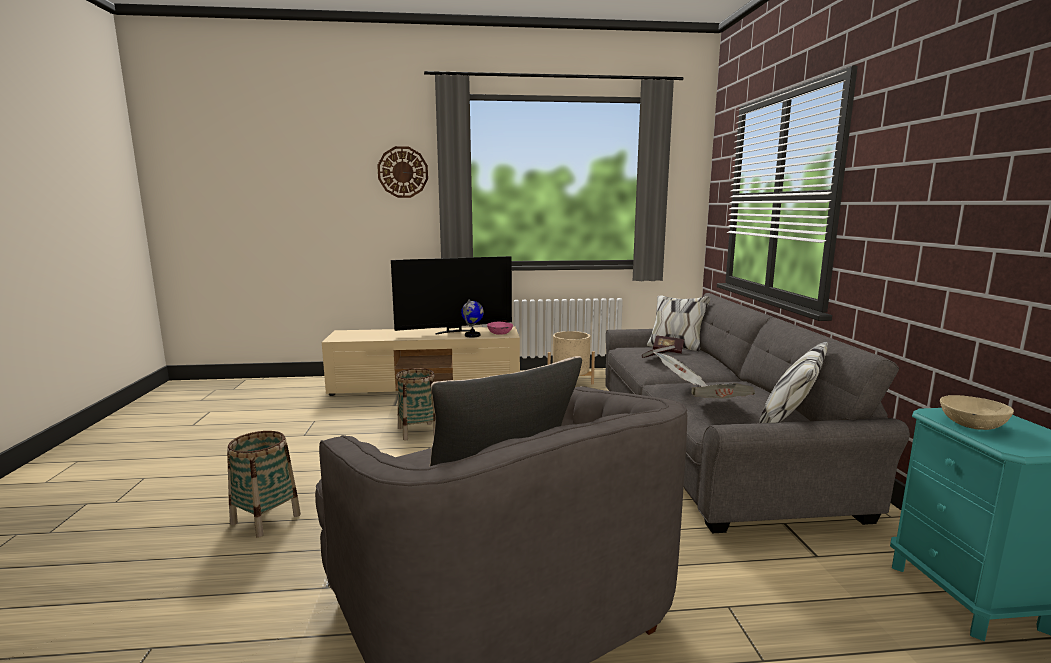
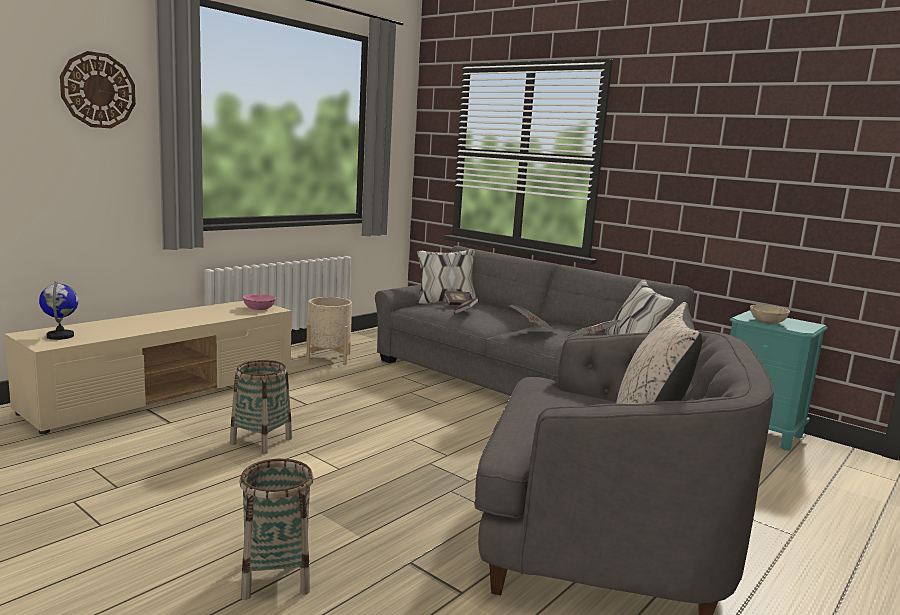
camera: 45 degrees left, 0 degrees up
(454, 332) = (198, 313): television -> none
(472, 335) = (233, 315): globe -> globe (60, 336)

